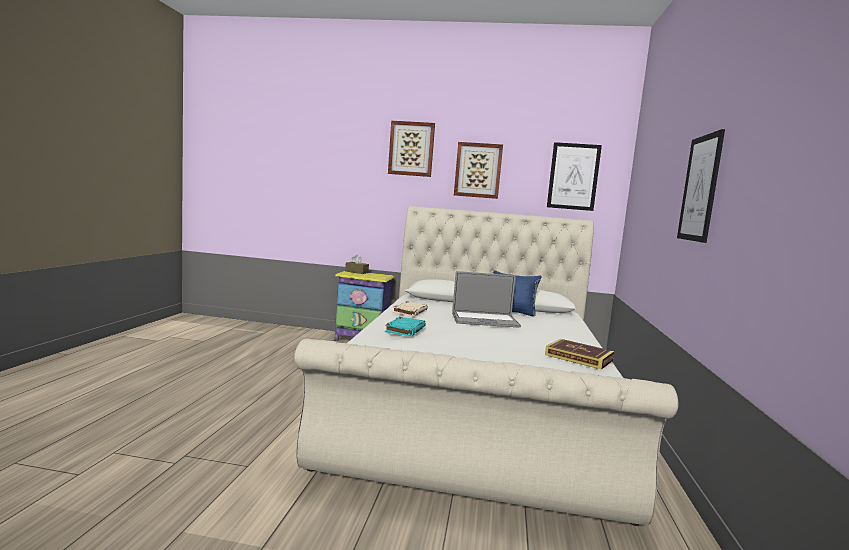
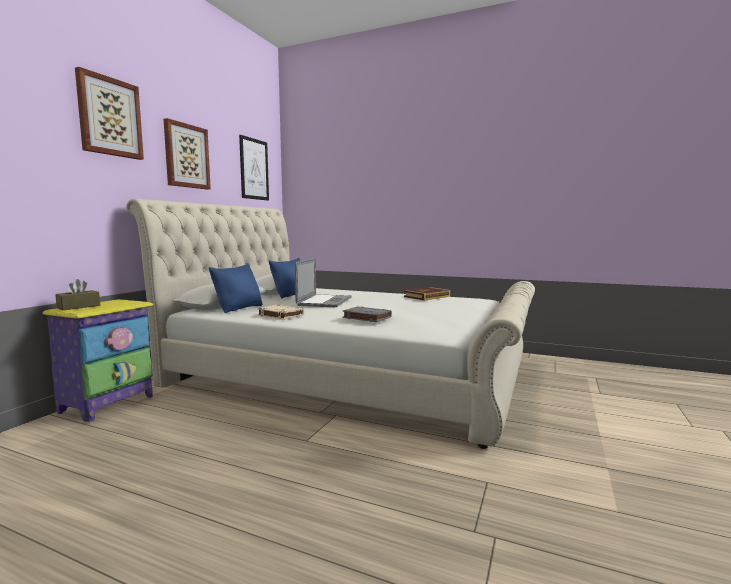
camera: 75 degrees left, 0 degrees up
(405, 329) = (366, 317): turquoise book -> grey book
(429, 302) = (239, 308): none -> blue pillow
(700, 188) = (433, 180): picture -> none

